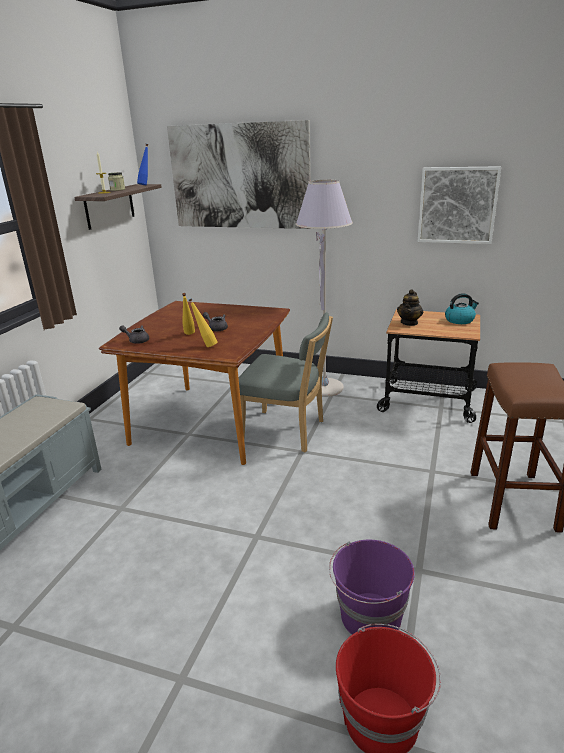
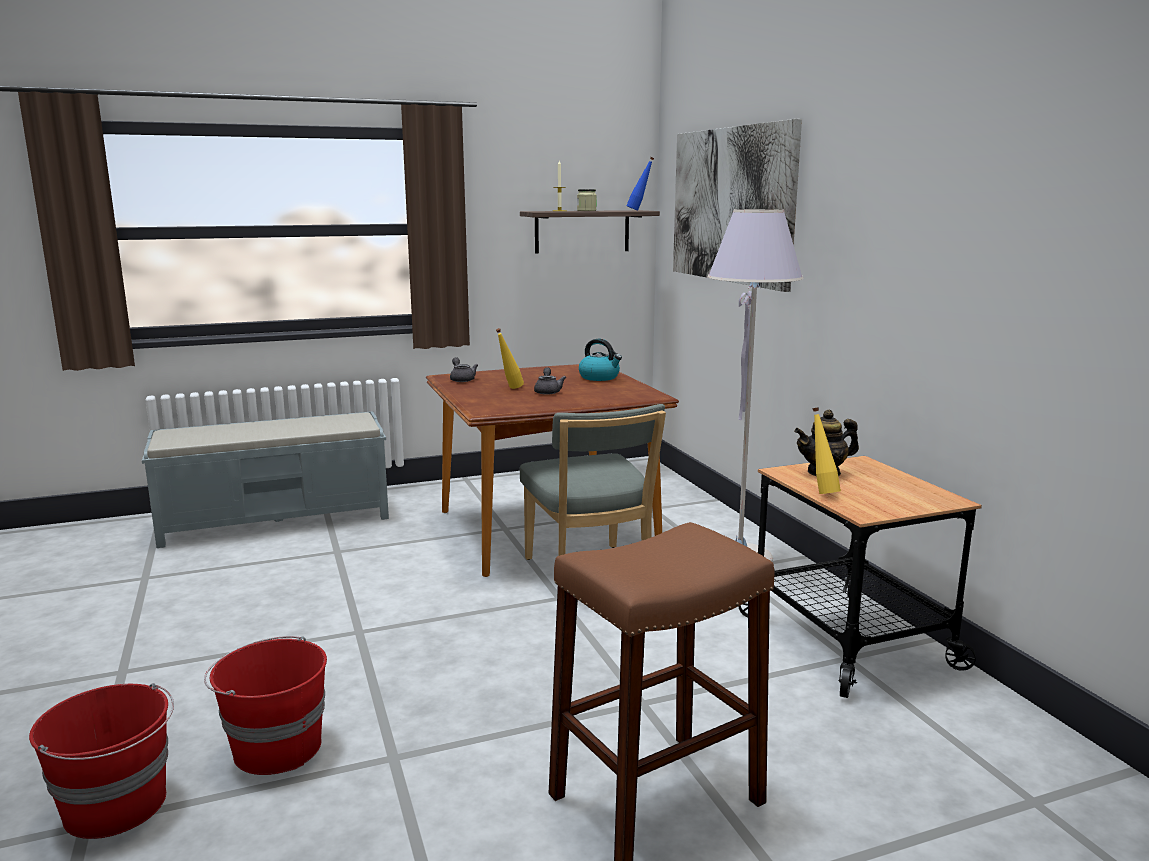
camera: 50 degrees right, 10 degrees down
(205, 346) = (490, 399): yellow bottle -> yellow bottle (821, 492)
(370, 617) = (275, 747): purple bucket -> red bucket
(457, 205) = (970, 273): picture -> none
(460, 320) = (914, 497): kettle -> kettle (600, 377)

